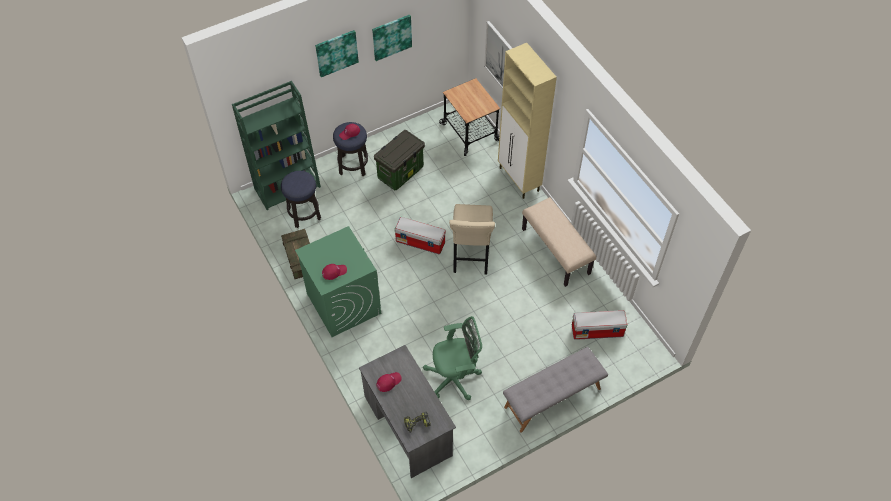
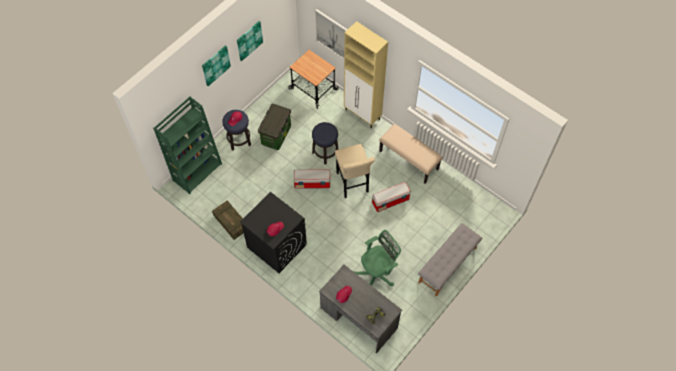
camera: 20 degrees left, 5 degrees up
(304, 214) = (219, 188): stool -> stool (325, 152)
(343, 303) = (276, 246): green washing machine -> black washing machine
(597, 330) = (459, 208): storage box -> storage box (390, 200)

